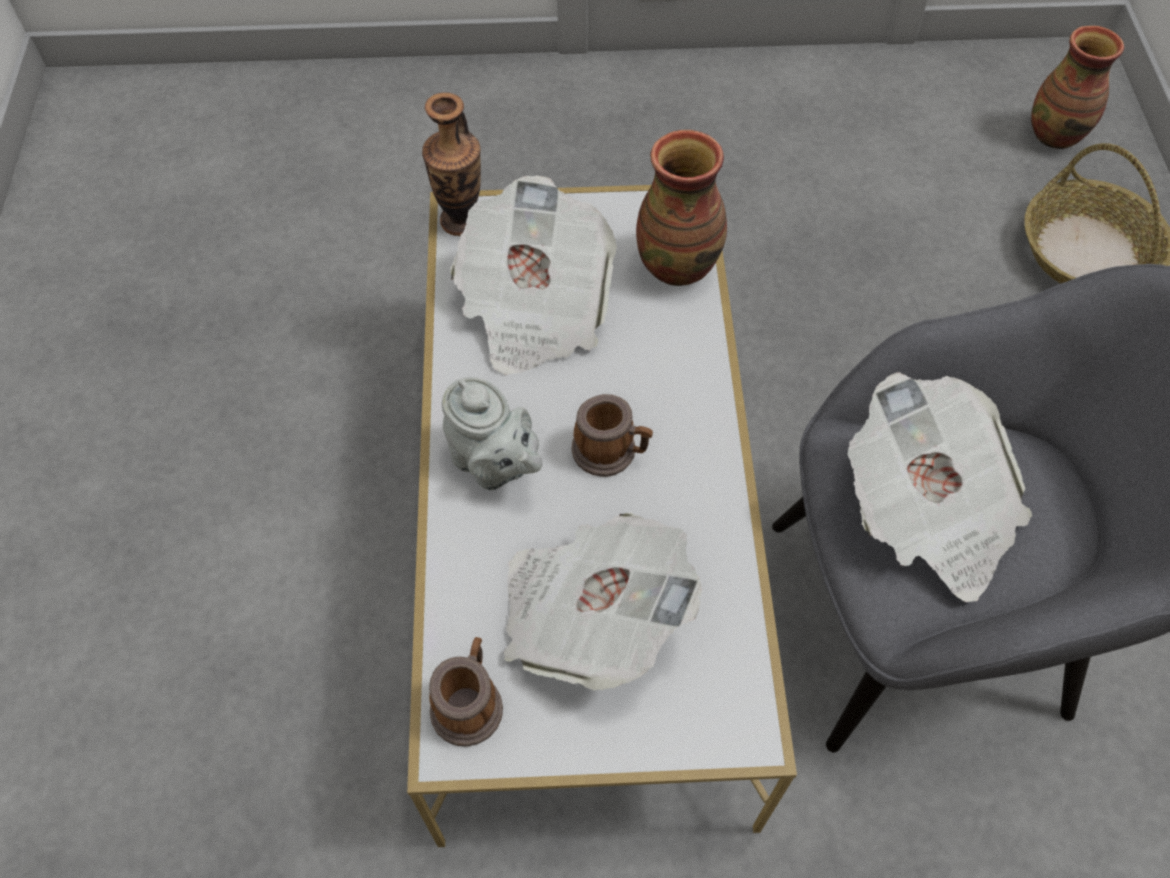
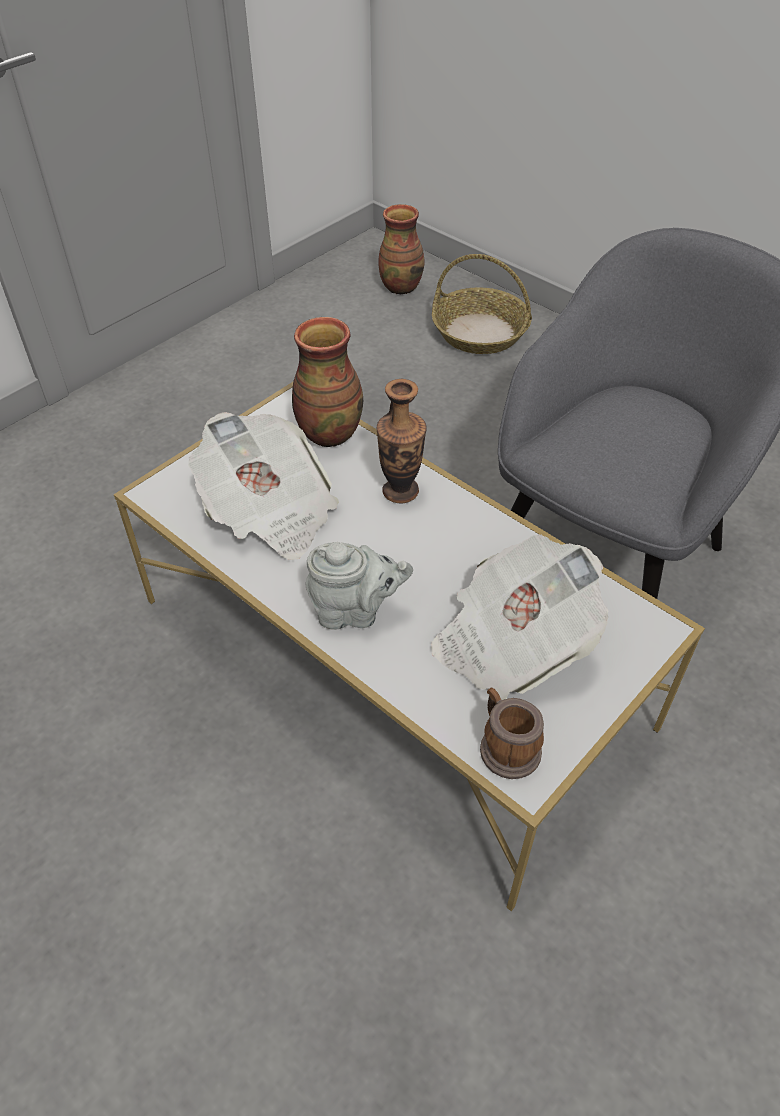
camera: 45 degrees left, 10 degrees down
(461, 221) = (158, 496): vase -> vase (400, 491)
(611, 451) = (414, 552): mug -> none
(928, 511) = (618, 449): newspaper -> none

